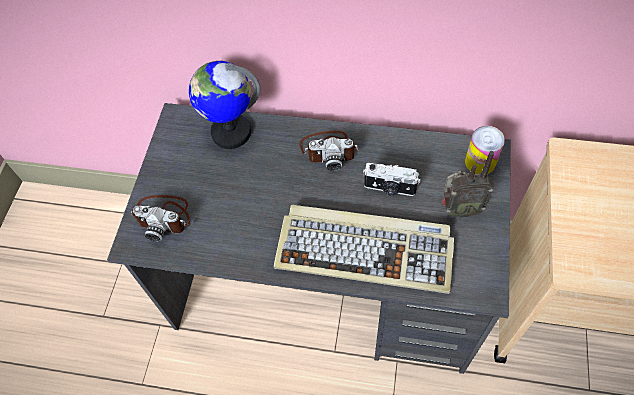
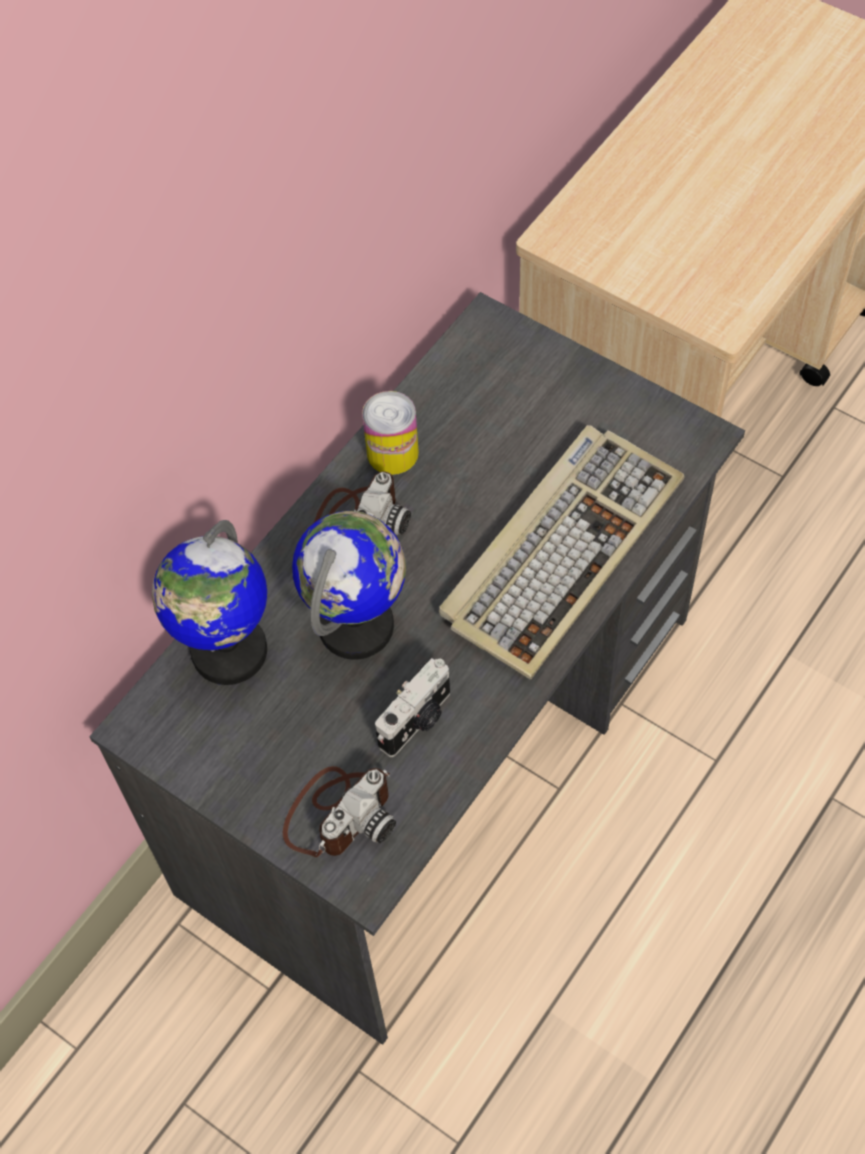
camera: 65 degrees left, 0 degrees up
(270, 177) = (357, 626): none -> globe
(389, 188) = (475, 474): camera -> camera (417, 721)
(459, 209) = (559, 407): radio -> none
(480, 162) = (496, 345): can -> can (392, 453)

